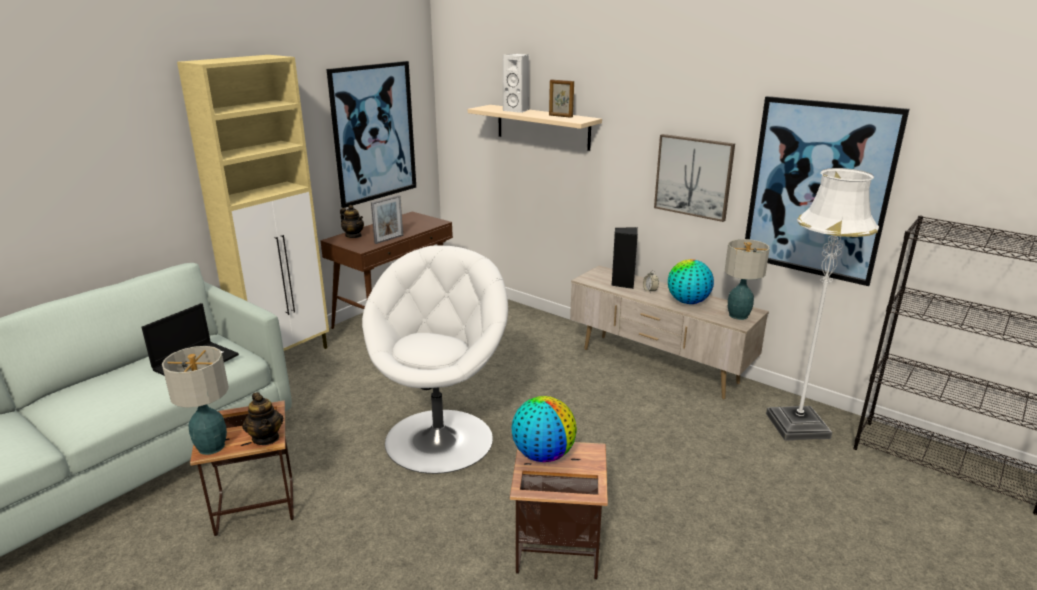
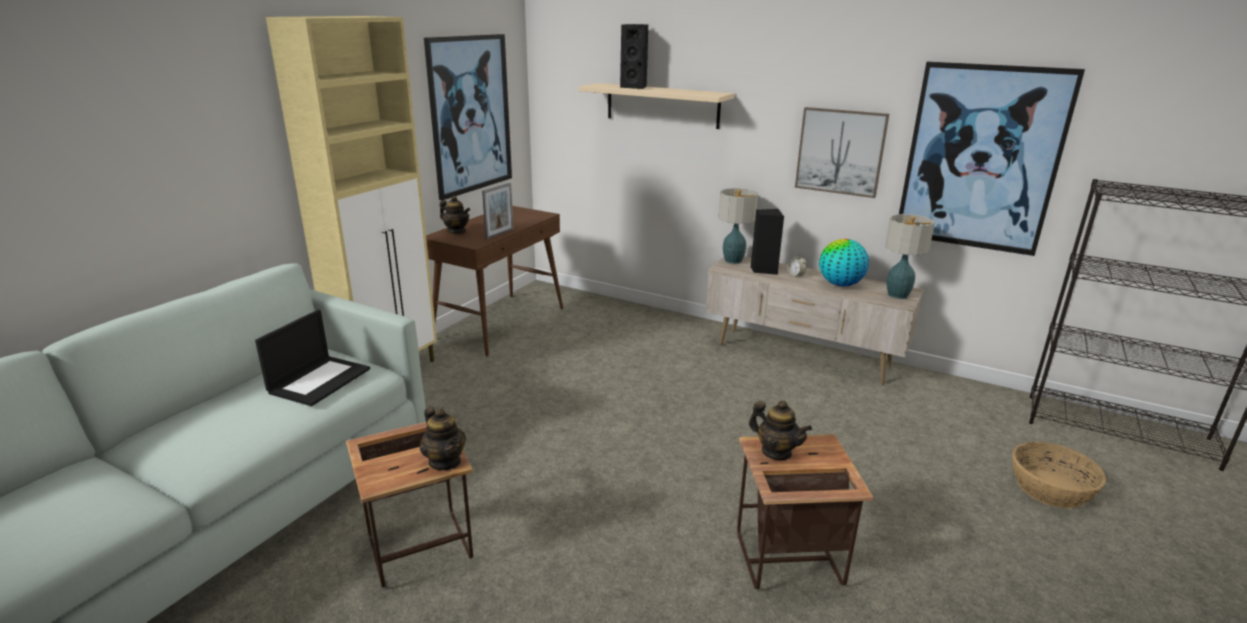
camera: 10 degrees left, 0 degrees up
(211, 447) = (380, 479): table lamp -> table lamp (733, 261)
(440, 438) = (605, 449): white armchair -> none
(517, 110) = (635, 87): white speaker -> black speaker
(543, 455) = (776, 452): globe -> teapot
(560, 116) = (688, 91): picture frame -> none
(797, 425) = (965, 405): white floor lamp -> none
(840, 513) = (1050, 488): none -> basket

